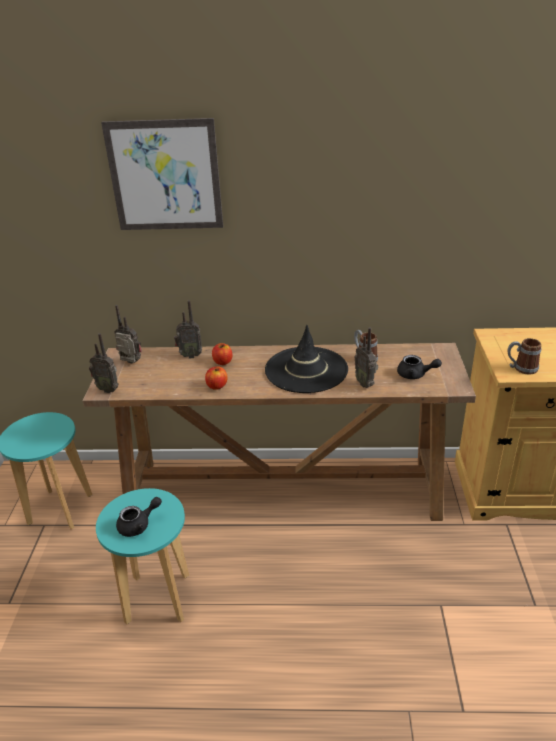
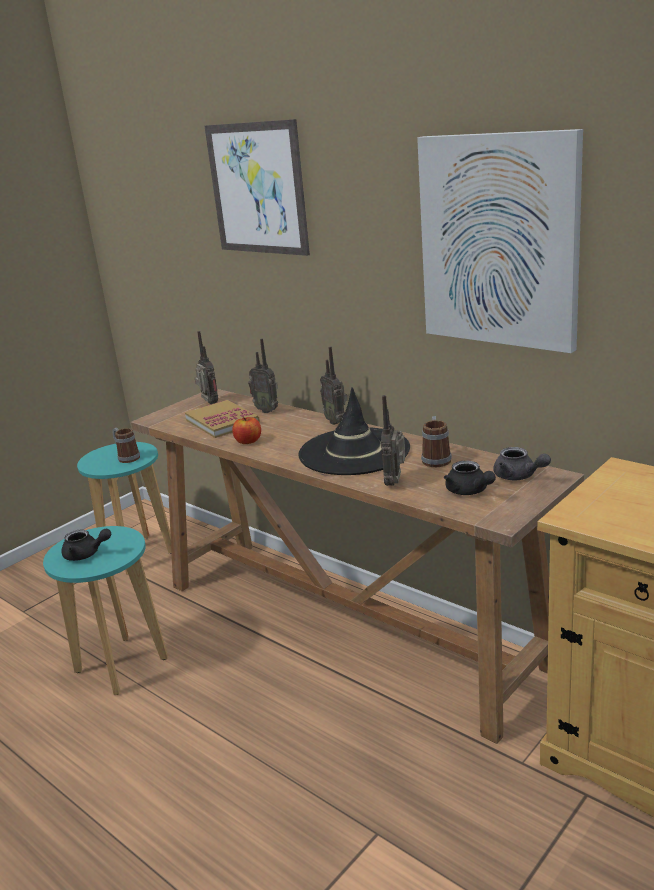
camera: 40 degrees right, 10 degrees down
(108, 389) = (161, 419): radio -> radio (336, 421)
(168, 376) = (222, 422): none -> book
(222, 362) = (286, 423): apple -> none
(400, 204) = (499, 241): none -> picture
(426, 355) = (518, 477): none -> grey teapot
(521, 368) = (599, 516): mug -> mug (126, 457)

